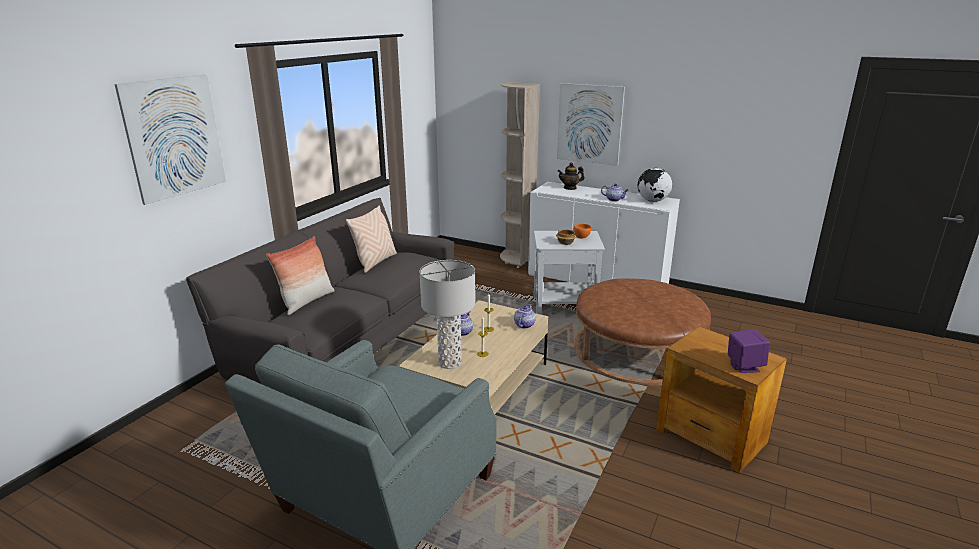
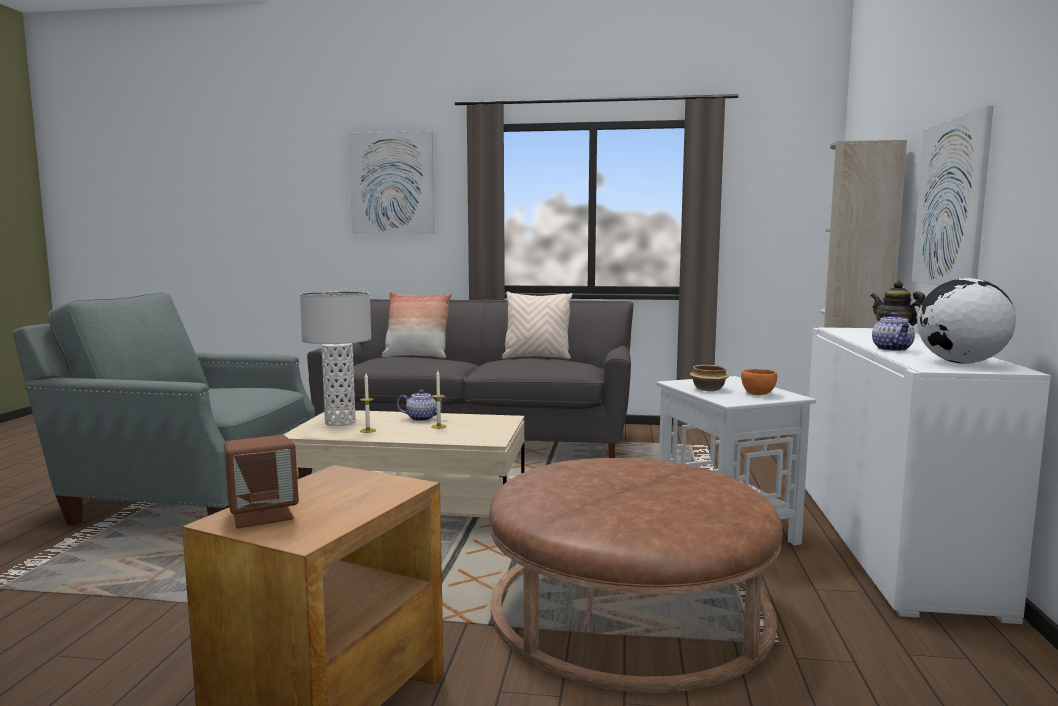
camera: 70 degrees right, 15 degrees down
(524, 324) = (465, 438): teapot -> none
(744, 366) = (263, 515): purple speaker -> brown speaker

